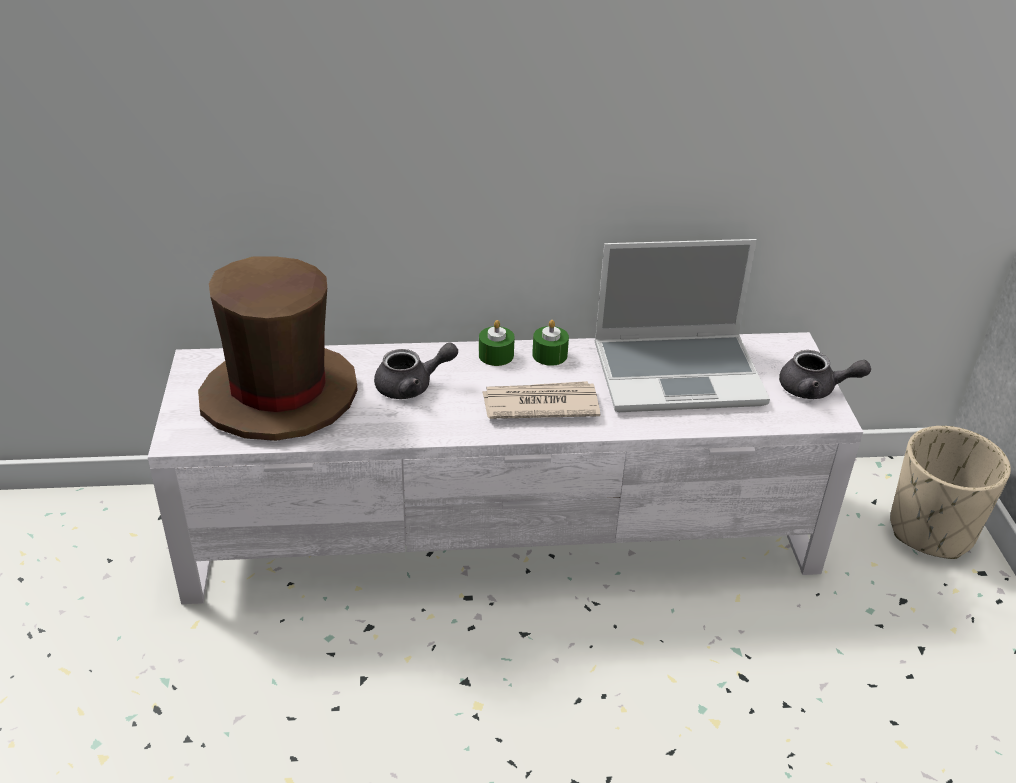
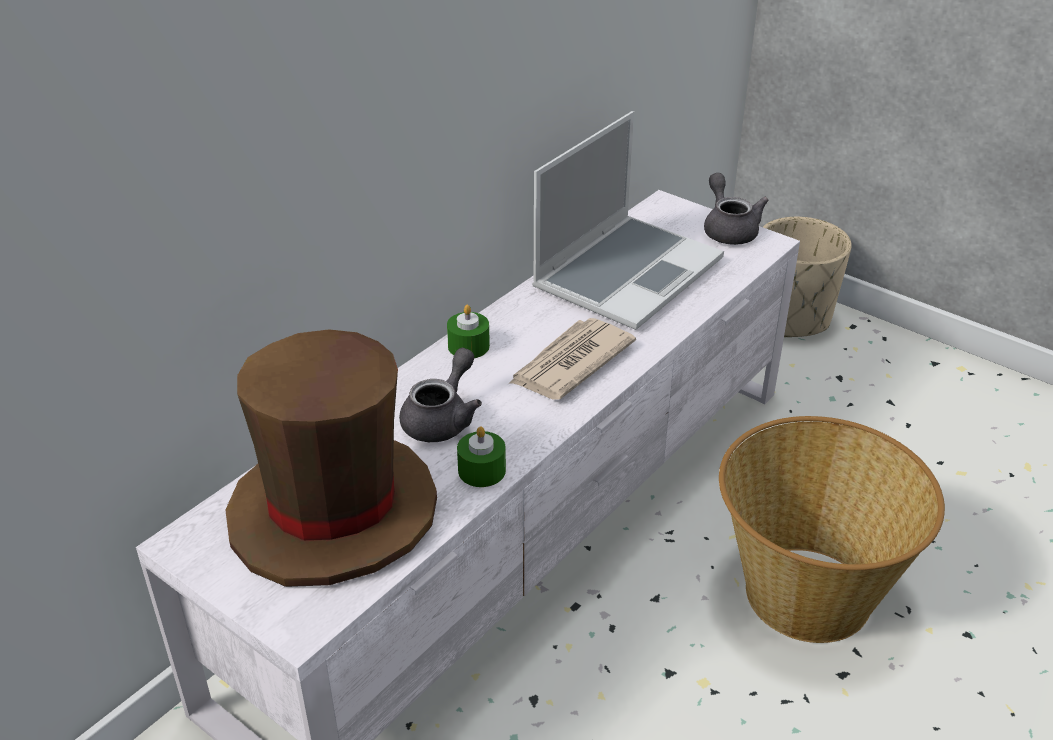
camera: 45 degrees left, 0 degrees up
(549, 355) = (511, 318): green candle -> green candle (482, 470)
(632, 715) = (806, 592): none -> basket
(815, 389) = (728, 229): grey teapot -> grey teapot turned 75 degrees counterclockwise

